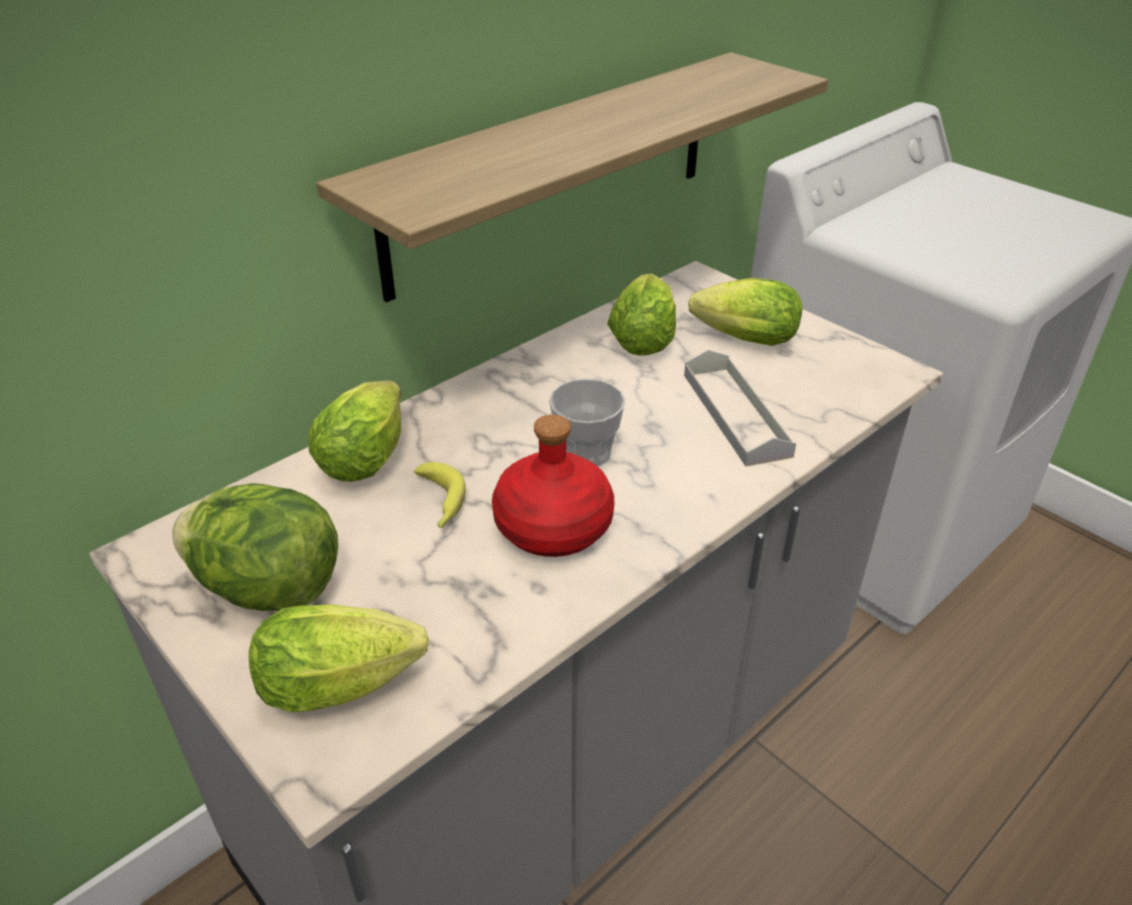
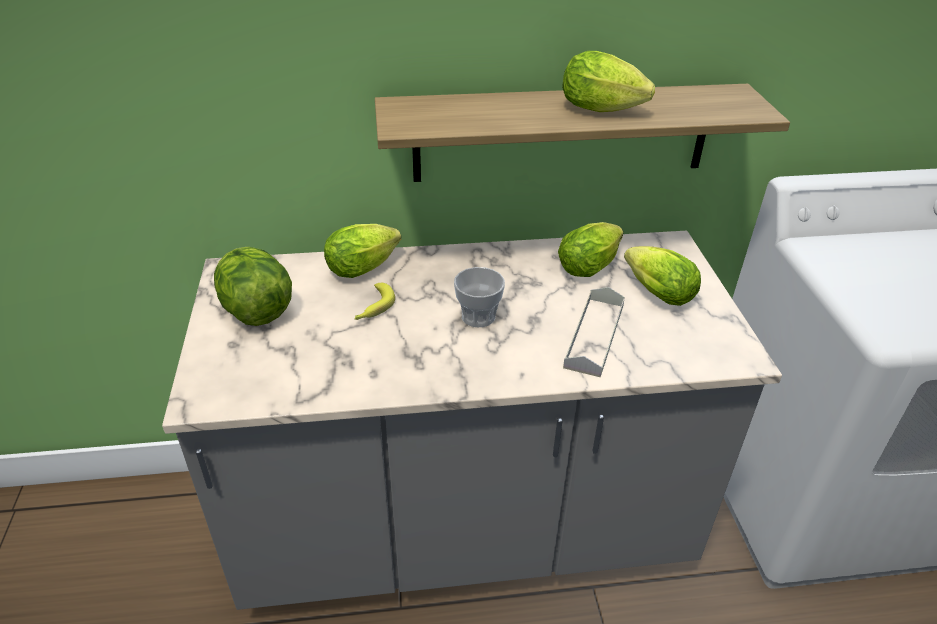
camera: 35 degrees right, 0 degrees up
(349, 684) = (243, 371): lettuce -> lettuce (605, 110)
(554, 526) = (416, 347): red bottle -> none

